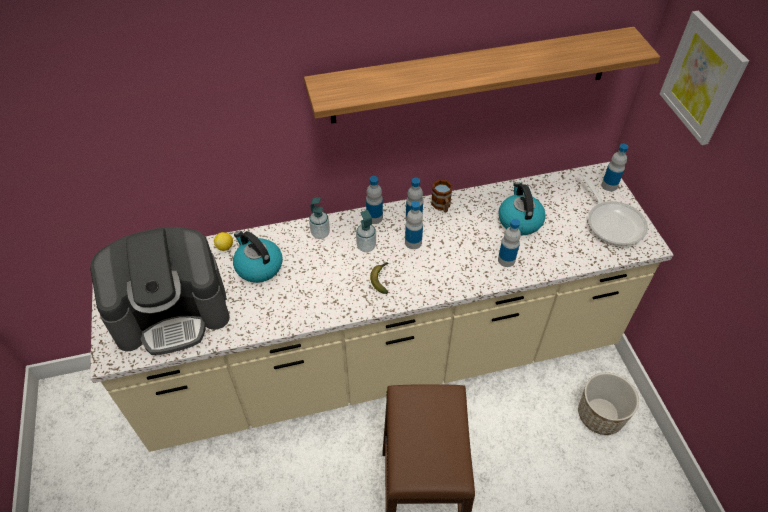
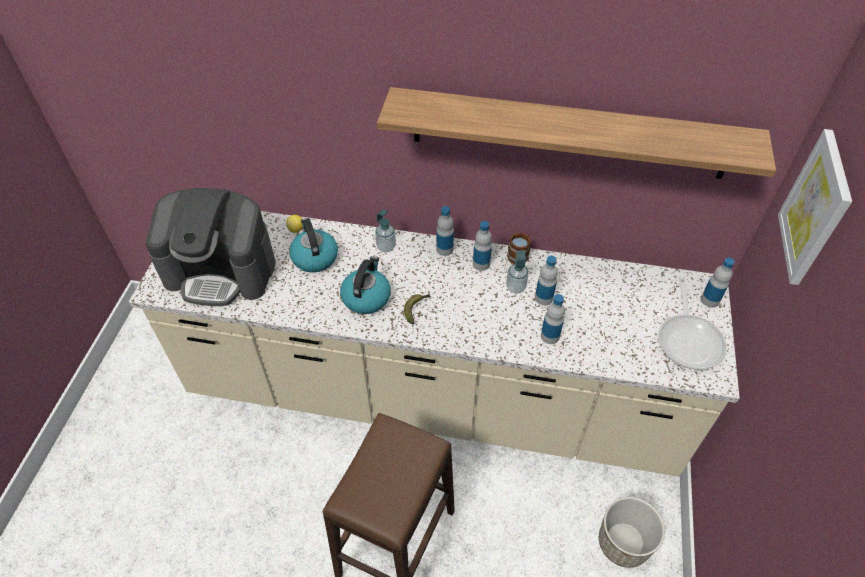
camera: 25 degrees right, 0 degrees up
(366, 246) = (421, 273): soap dispenser -> soap dispenser (515, 287)
(413, 242) = (467, 285): bottle -> bottle (543, 298)
(519, 220) = (587, 302): kettle -> kettle (366, 297)

